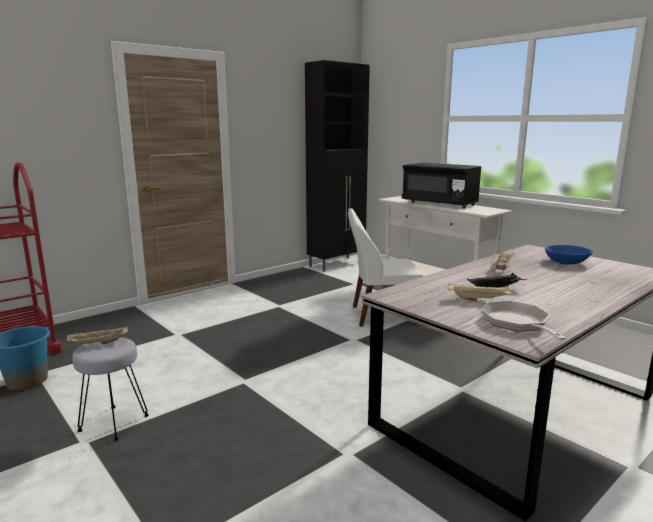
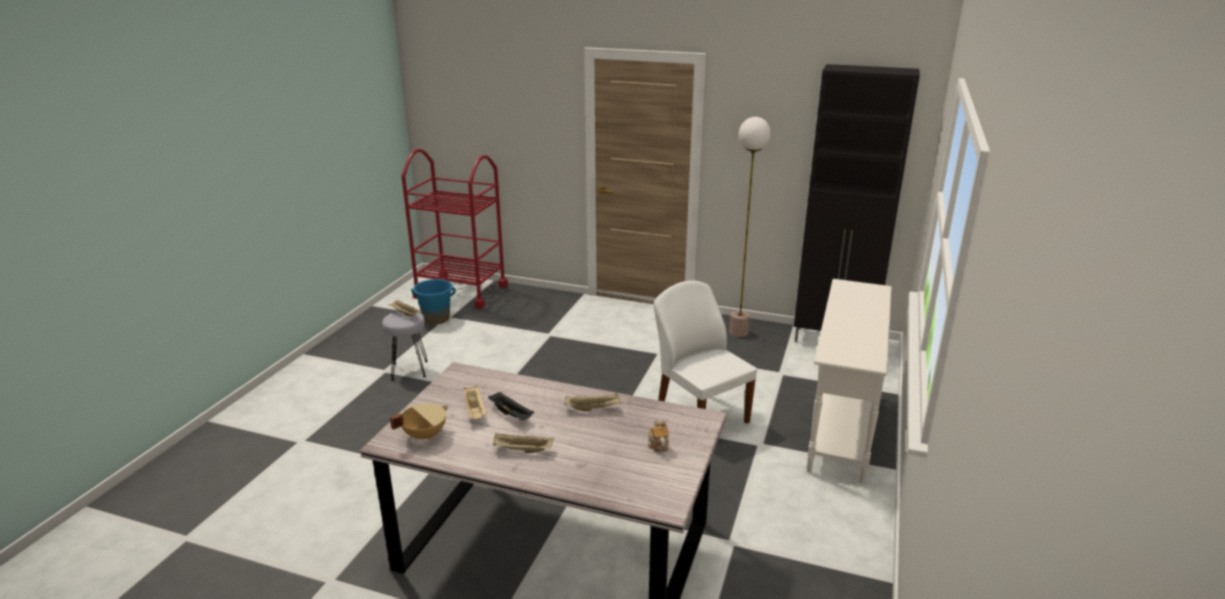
camera: 60 degrees right, 10 degrees up
(289, 280) = (738, 332): none -> floor lamp
(439, 204) = (855, 318): black microwave -> none
(517, 324) = (424, 435): frying pan -> beige cooking pot
(563, 294) = (522, 450): none -> beige tray
(566, 262) = (658, 444): blue bowl -> teapot

